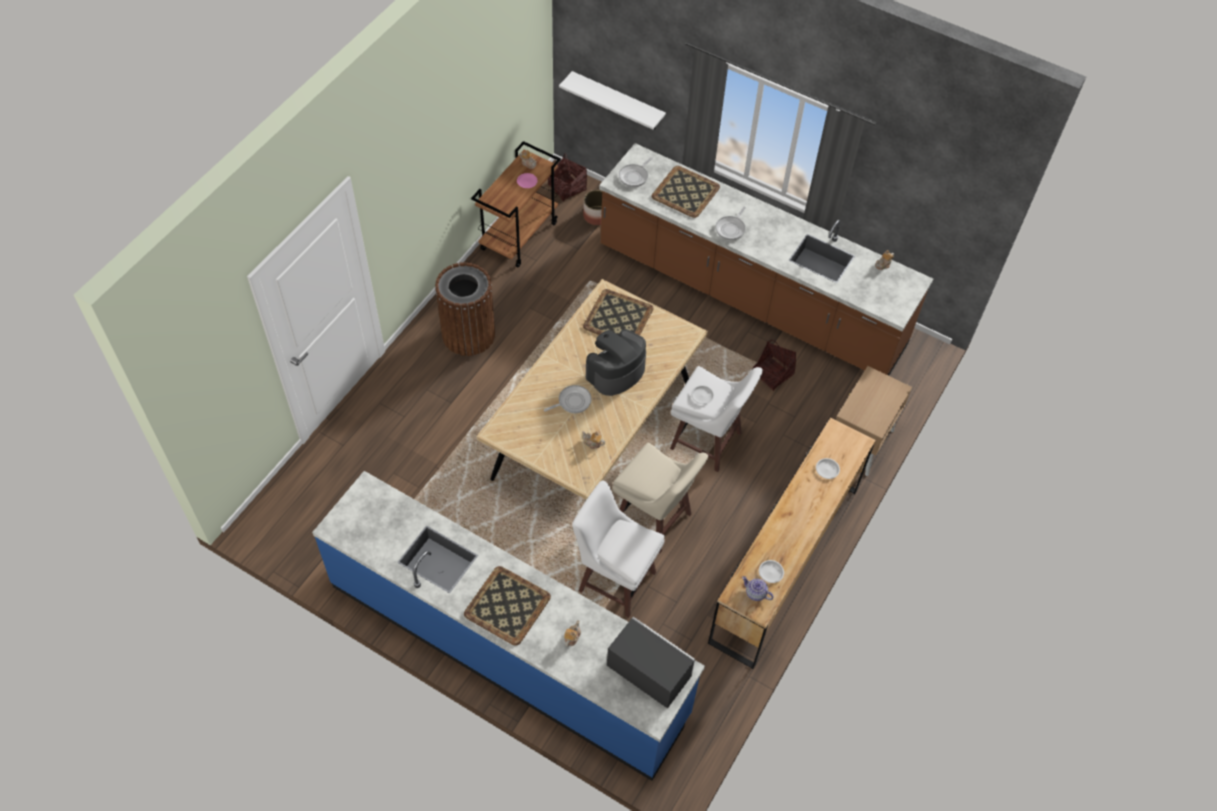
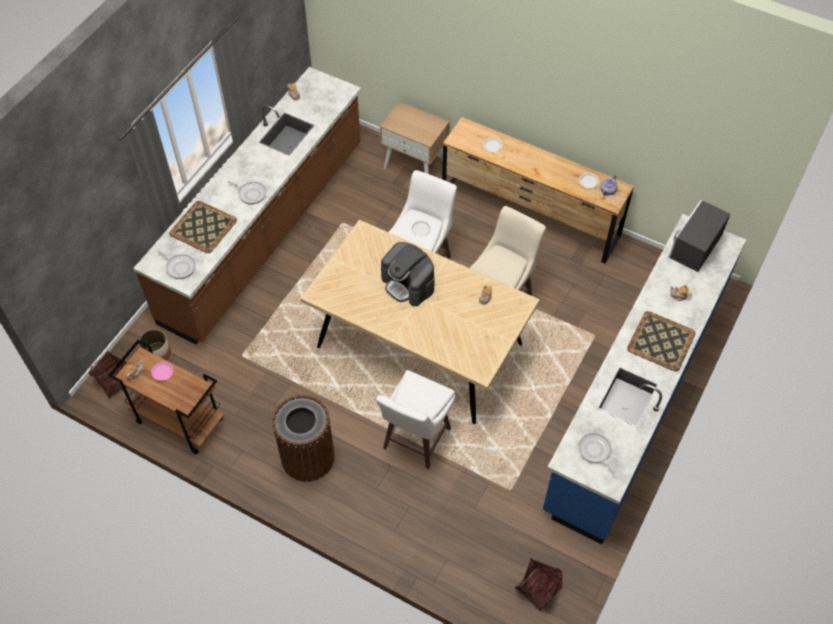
camera: 90 degrees left, 0 degrees up
(572, 401) = (443, 315): frying pan -> frying pan (595, 451)
(615, 580) = (560, 325): white stool -> white stool (415, 440)
(618, 101) = (89, 271): white shelf -> none
(618, 317) = (346, 284): tray -> none
(772, 373) = (349, 218): basket -> basket (537, 588)

